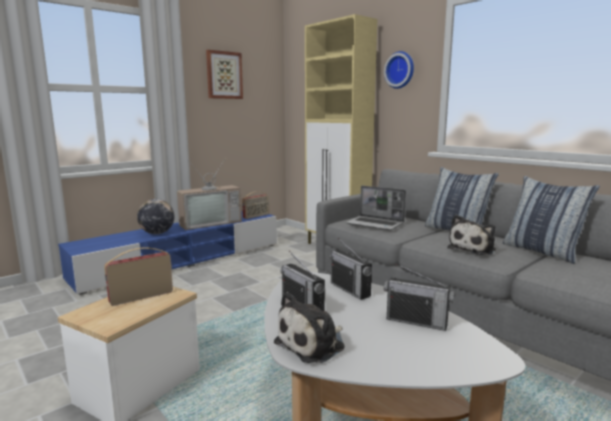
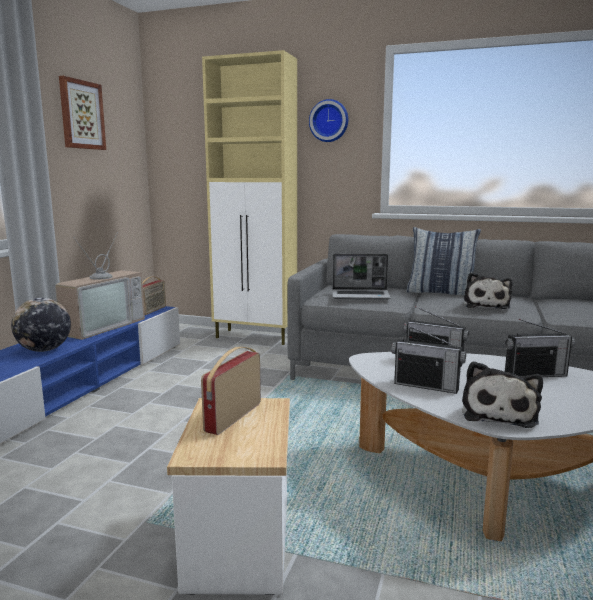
camera: 30 degrees left, 0 degrees up
(542, 251) = (534, 300): pillow -> none

